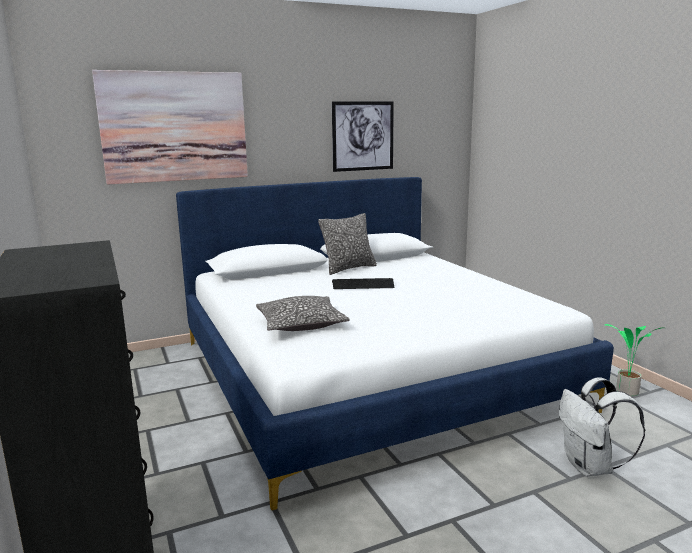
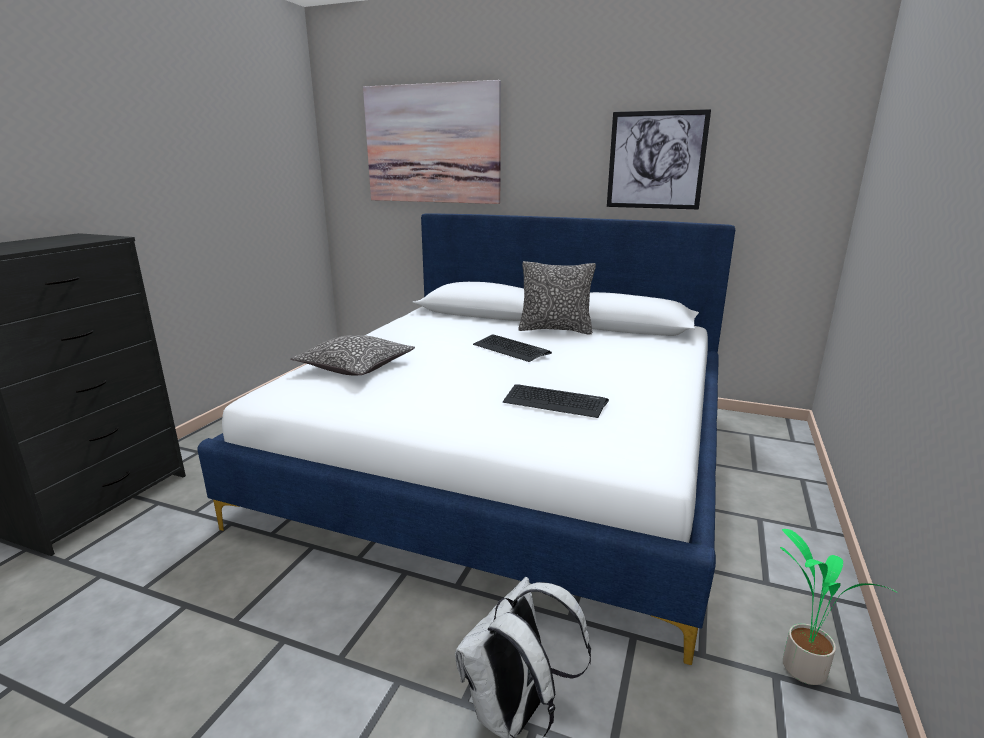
camera: 45 degrees right, 5 degrees up
(462, 301) = (554, 402): none -> keyboard

